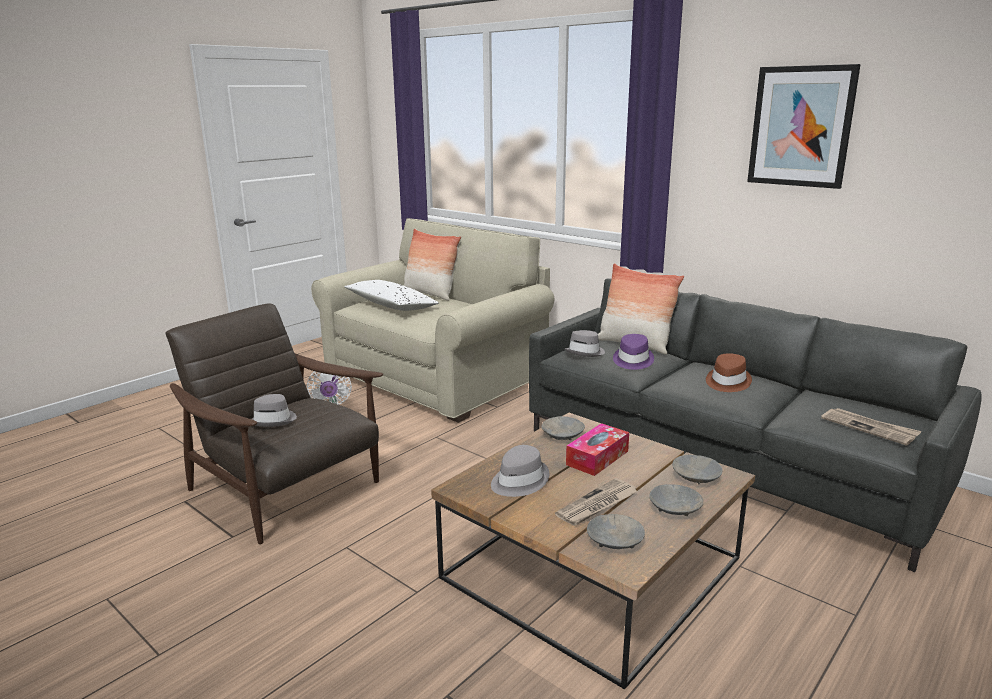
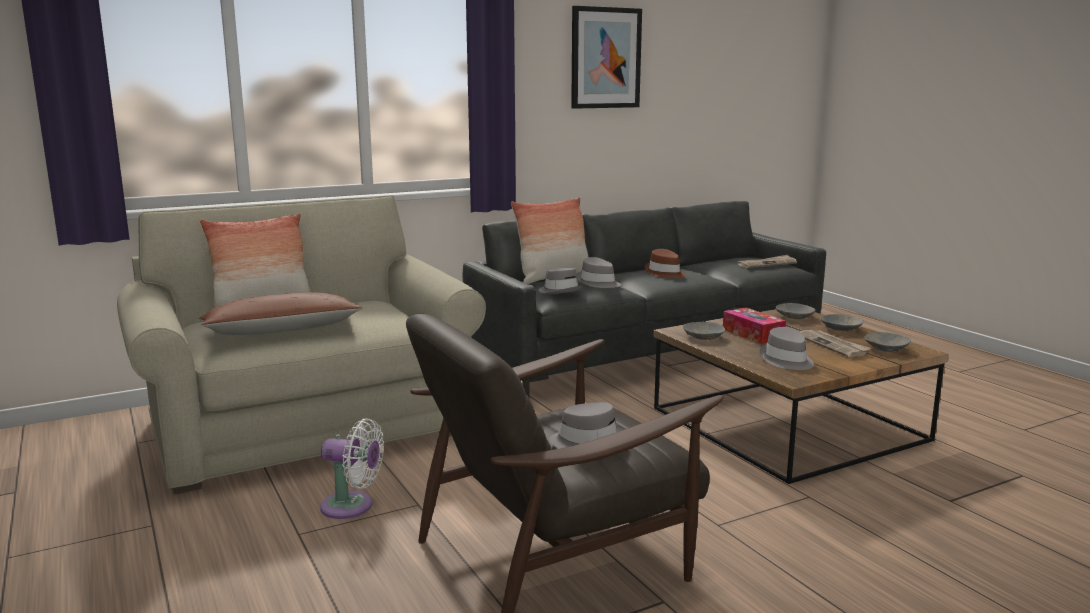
camera: 70 degrees left, 5 degrees down
(391, 306) = (281, 331): white pillow -> brown pillow
(632, 360) = (598, 283): purple hat -> grey hat

